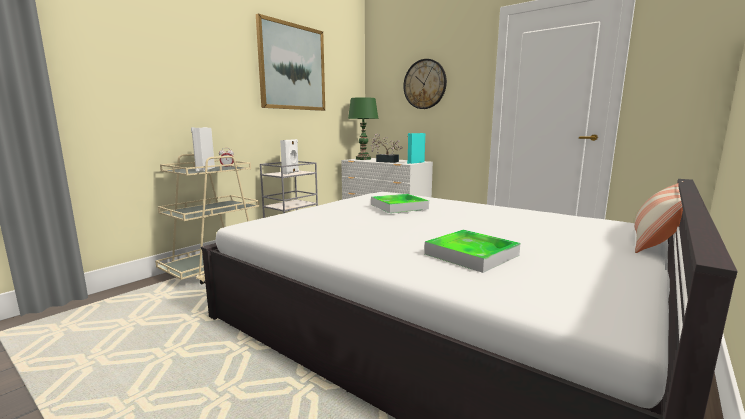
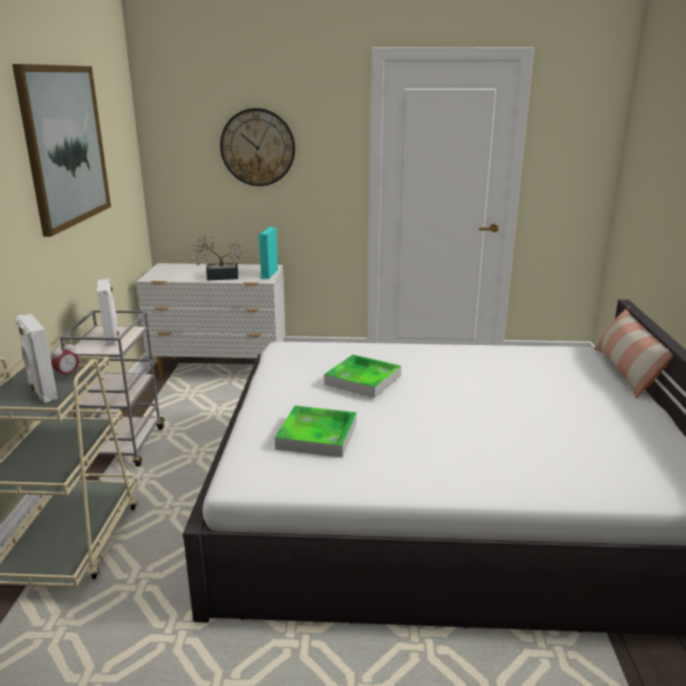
camera: 35 degrees left, 10 degrees up
(363, 159) = (167, 272): green table lamp -> none
(471, 254) = (541, 446): tray -> tray (317, 435)

